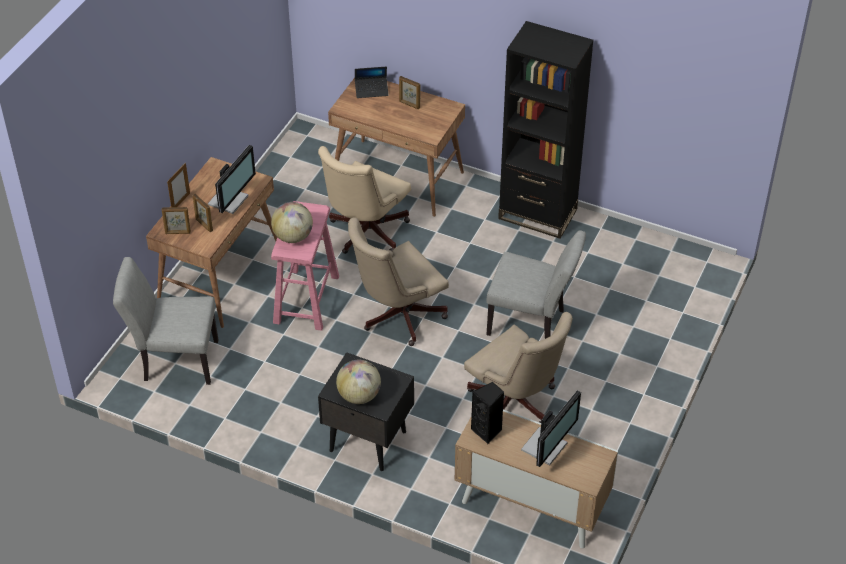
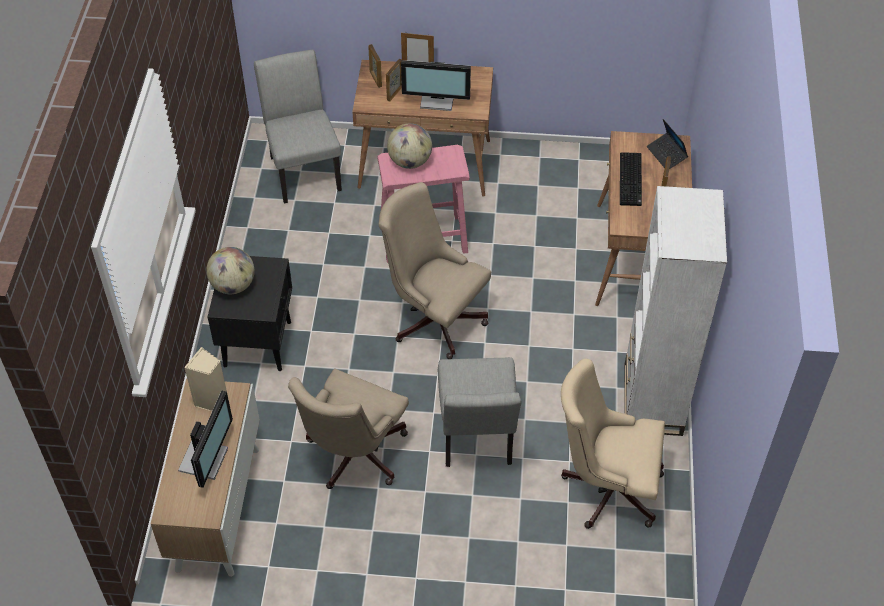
camera: 70 degrees right, 5 degrees up
(365, 233) = (539, 255): beige office chair -> beige office chair (606, 487)
(388, 117) = (631, 180): none -> keyboard
(487, 431) = (212, 401): black speaker -> beige speaker
(537, 214) = (652, 399): black bookcase -> white bookcase
(546, 447) = (206, 459): monitor -> monitor turned 90 degrees counterclockwise

